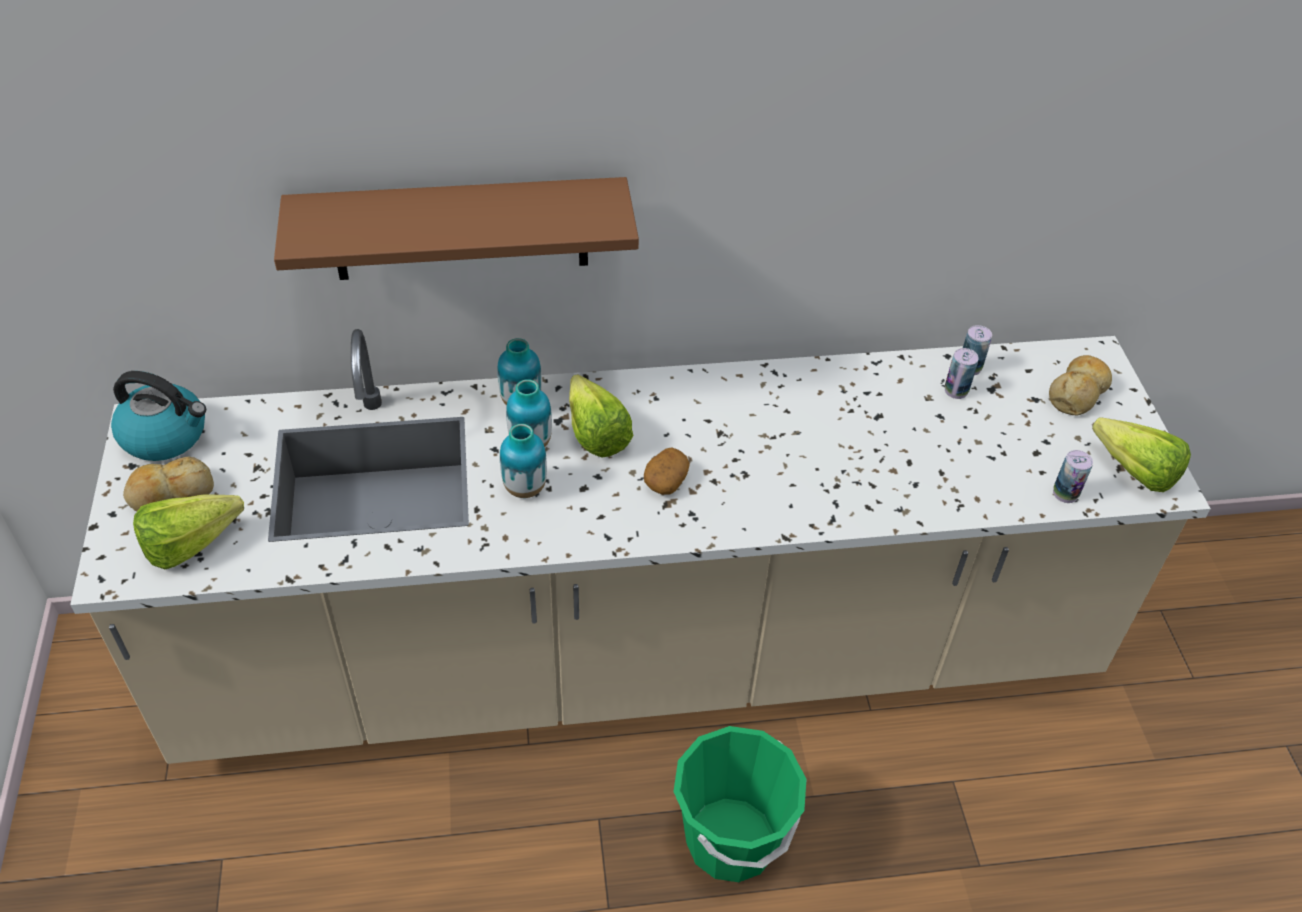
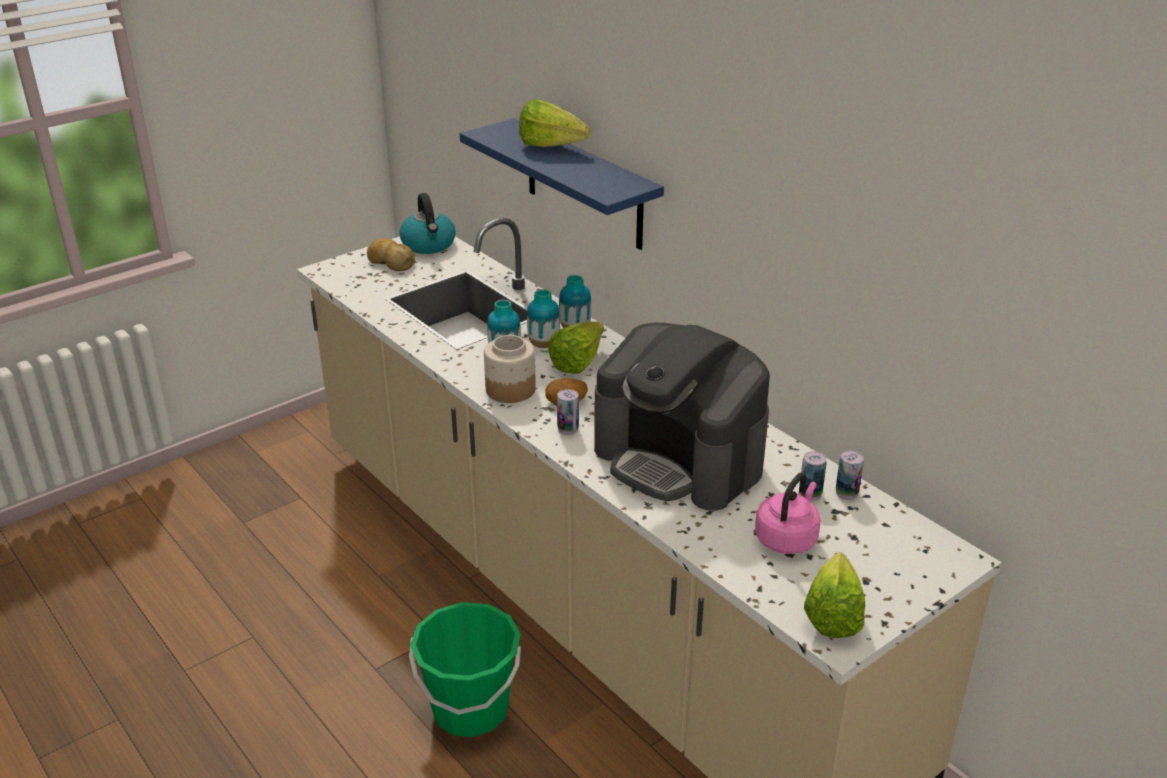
camera: 60 degrees right, 15 degrees down
(200, 543) = (365, 282): lettuce -> lettuce (555, 148)
(460, 229) = (584, 185): brown shelf -> blue shelf
(604, 517) = (510, 390): none -> jar
(842, 448) = (680, 460): none -> coffee machine
(1012, 441) = (787, 538): none -> pink kettle
(1065, 493) = (759, 582): can -> can (568, 429)
(1078, 392) = (893, 558): bread -> none

